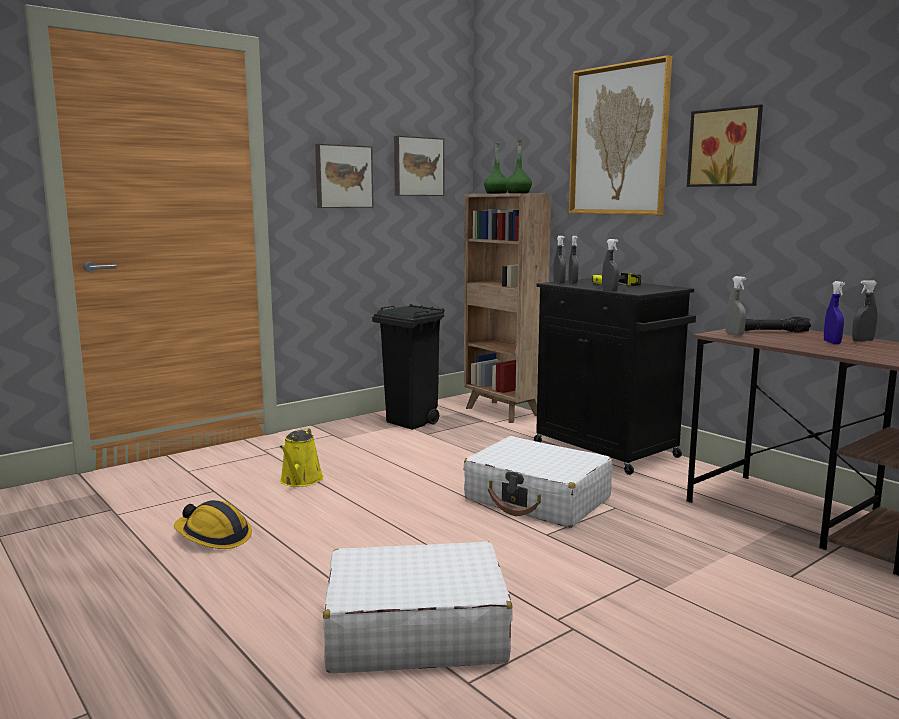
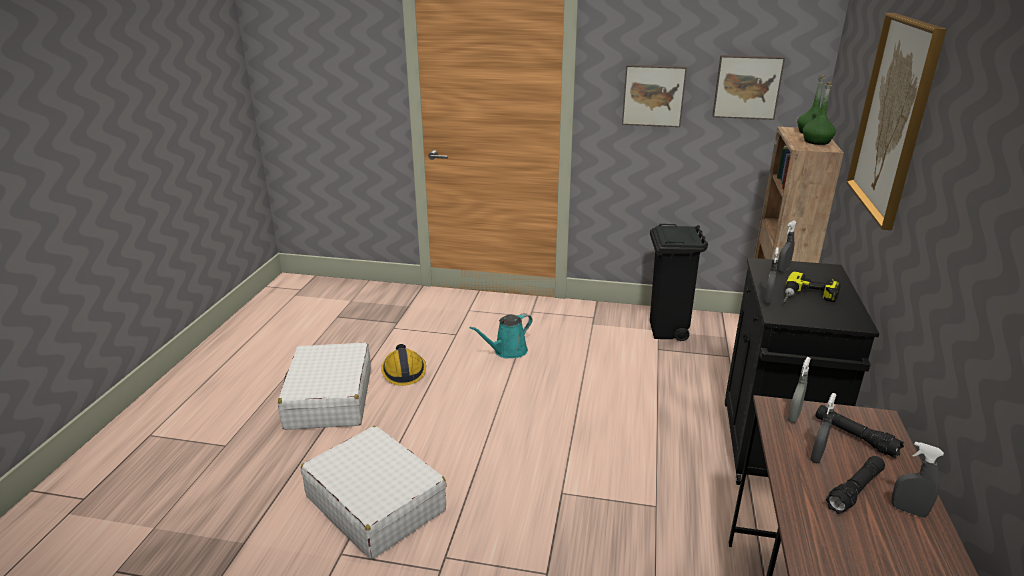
camera: 50 degrees right, 15 degrees up
(300, 481) = (507, 351): yellow watering can -> turquoise watering can
(538, 499) = (615, 460): white suitcase -> white suitcase (329, 399)
(559, 282) = (768, 265): grey spray bottle -> grey spray bottle (817, 456)
(726, 147) = (943, 180): picture -> none
(832, 343) = (855, 490): blue spray bottle -> black flashlight

